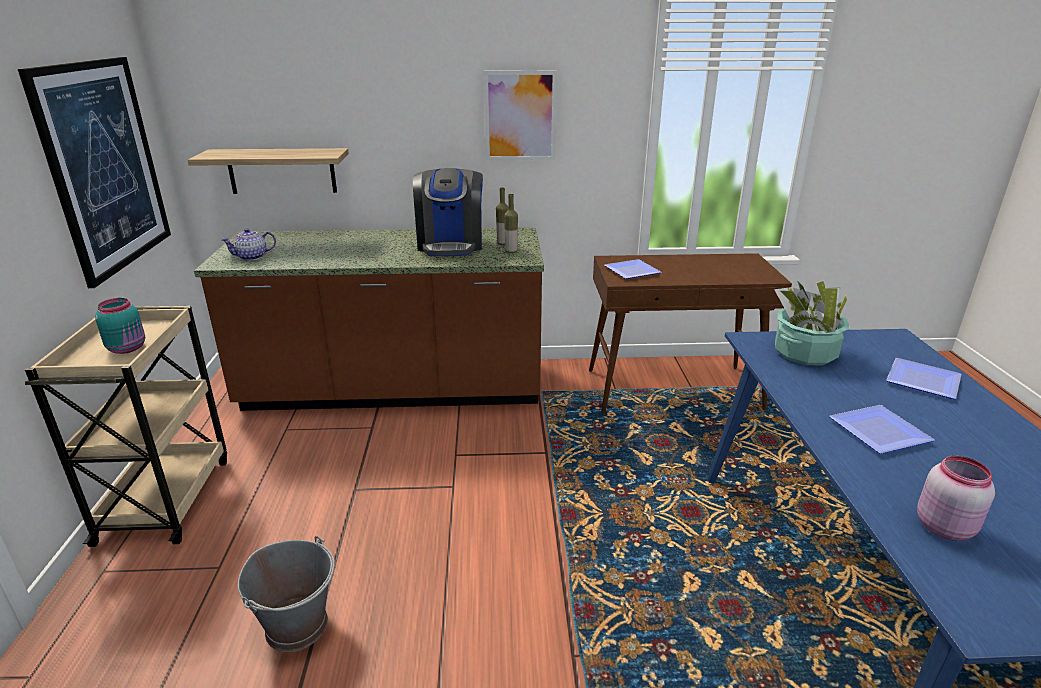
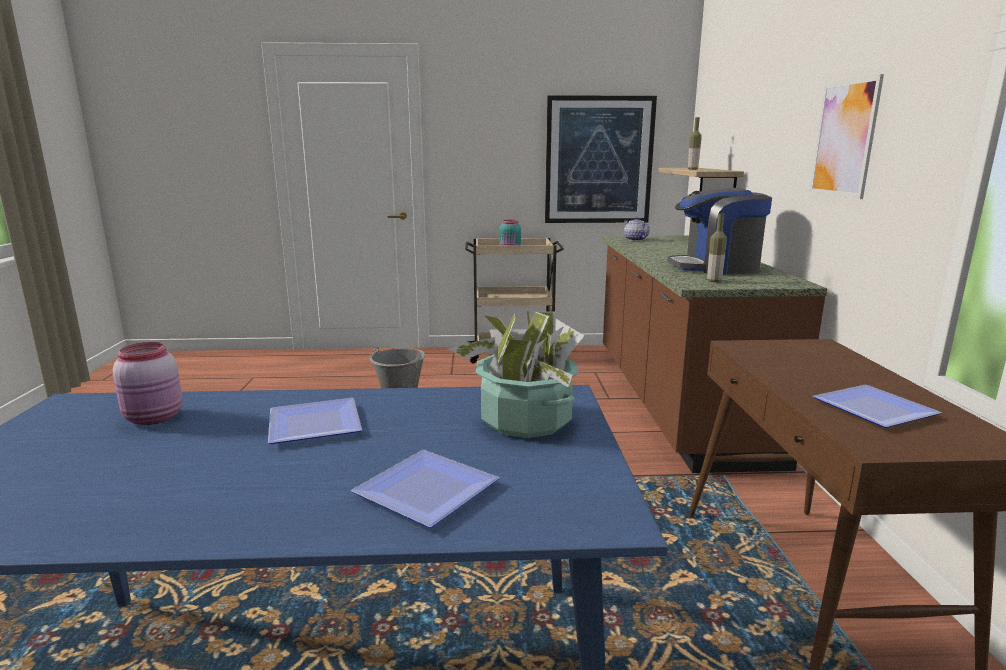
camera: 90 degrees right, 10 degrees down
(502, 244) = (739, 279): bottle -> bottle (692, 169)
(631, 272) = (779, 352): plate -> plate (869, 409)

